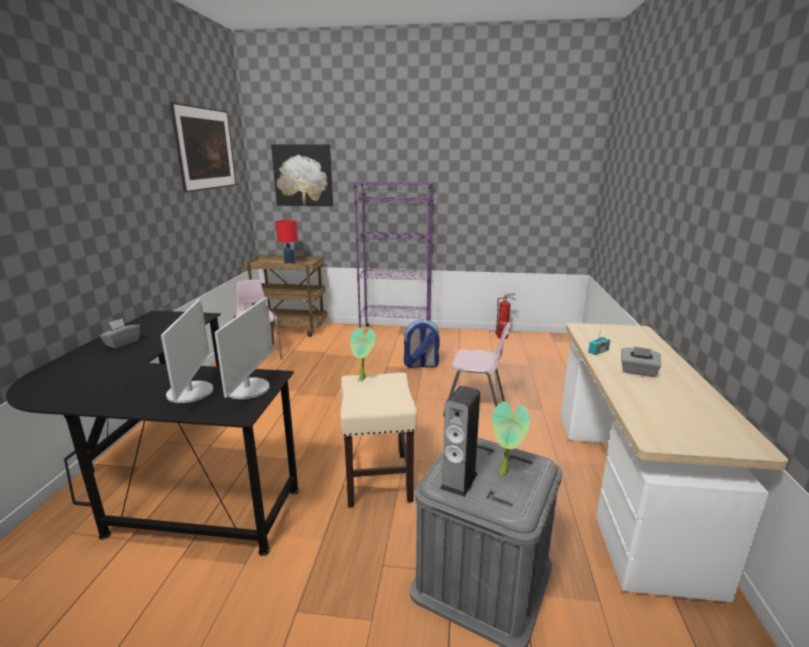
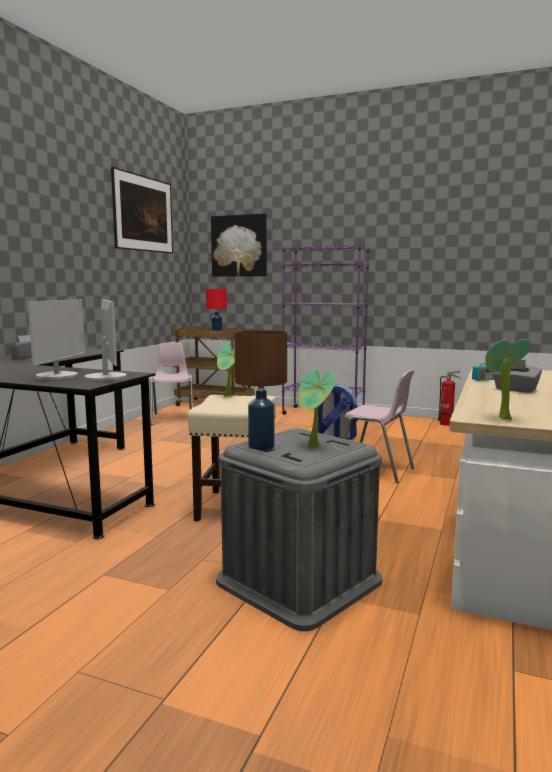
camera: 15 degrees right, 10 degrees down
(248, 389) = (106, 377): monitor -> monitor turned 45 degrees counterclockwise
(458, 481) = (262, 446): speaker -> brown table lamp
(677, 439) = (501, 418): none -> potted plant

